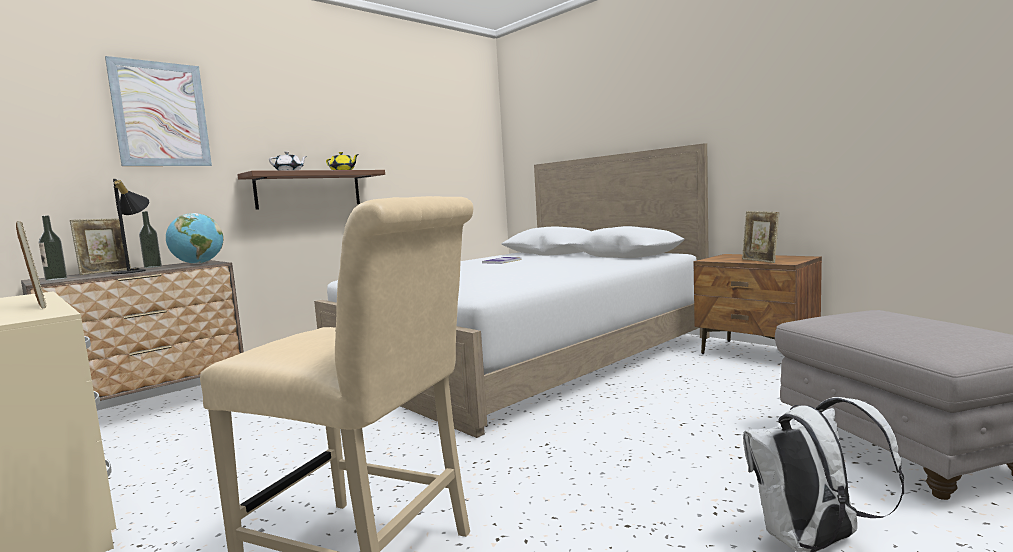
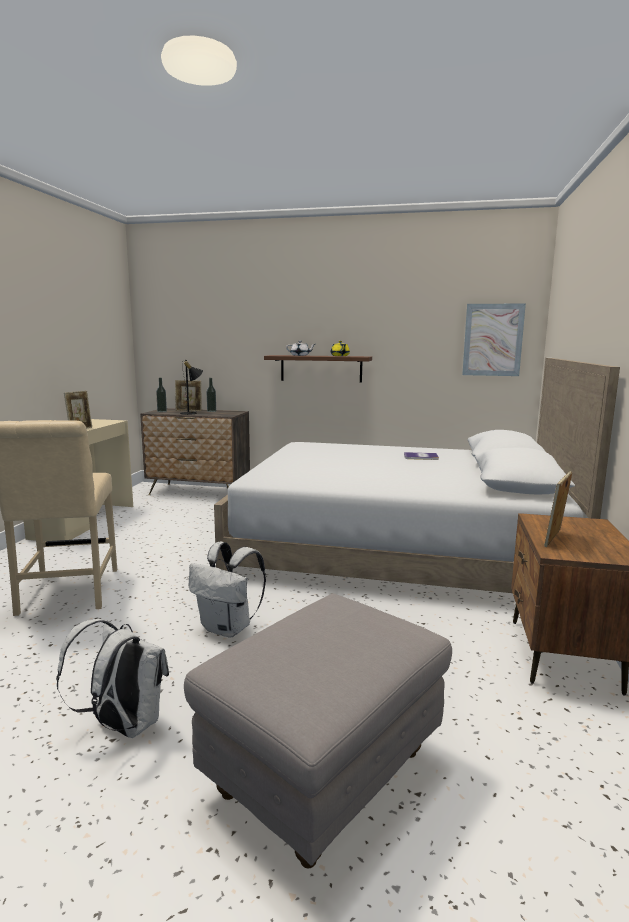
camera: 55 degrees right, 5 degrees up
(161, 114) = (232, 316): picture -> picture (493, 340)
(198, 263) = (226, 414): globe -> none
(619, 451) = (228, 628): none -> white backpack

